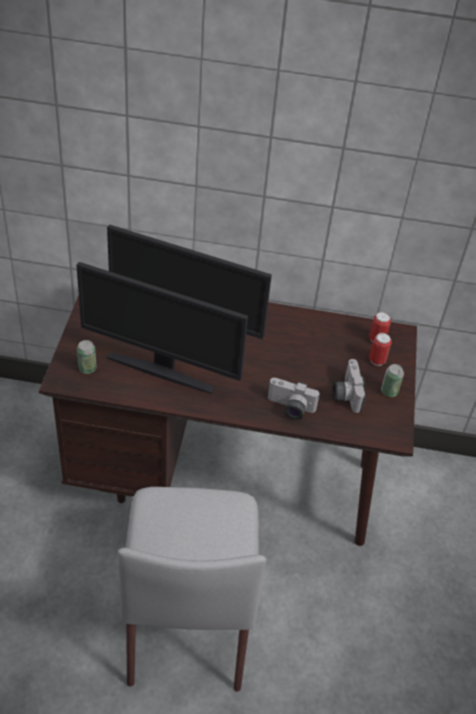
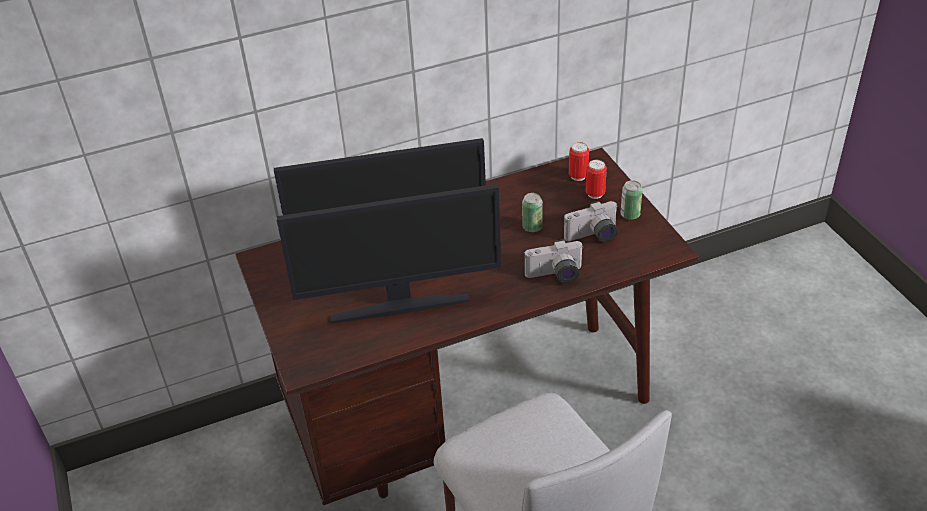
camera: 25 degrees left, 5 degrees down
(87, 368) = (320, 343): can -> can (532, 227)
(345, 393) = (593, 236): camera -> camera turned 75 degrees counterclockwise

